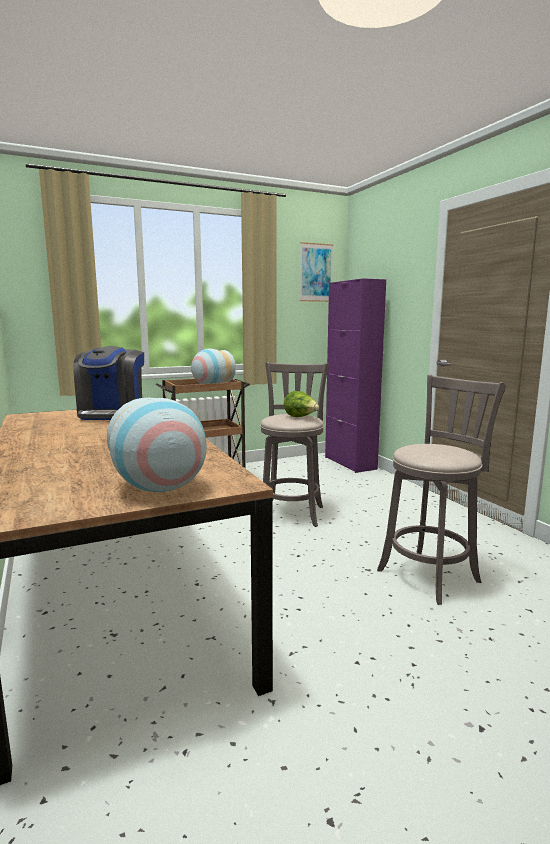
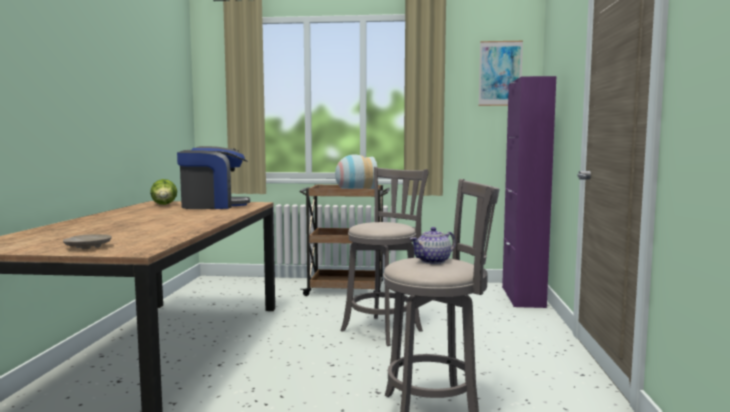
camera: 30 degrees right, 5 degrees down
(112, 414) = (214, 205): coffee machine -> coffee machine turned 135 degrees counterclockwise
(160, 488) = (88, 247): vase -> beige plate
(300, 417) = (389, 225): lettuce -> lettuce (164, 205)
(433, 448) = (433, 261): none -> teapot

